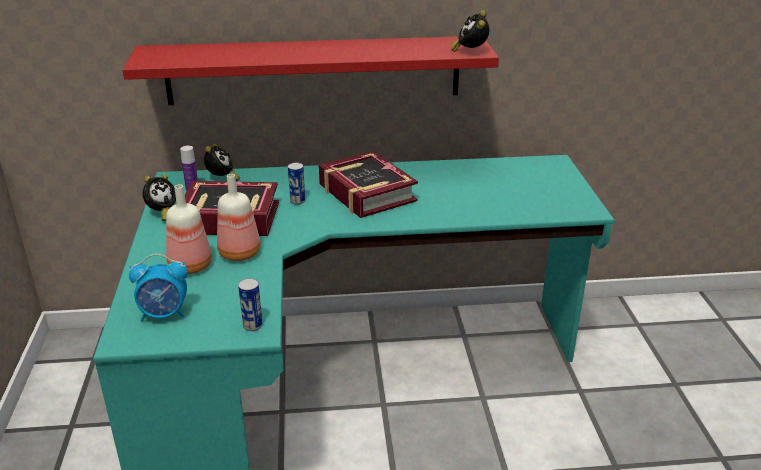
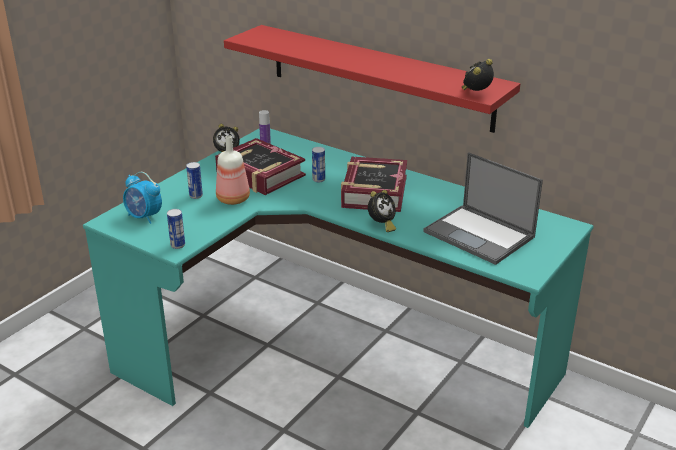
camera: 40 degrees right, 0 degrees up
(191, 267) = (196, 196): bottle -> can
(222, 179) = (293, 146): alarm clock -> alarm clock (381, 225)
(507, 194) = (480, 235): none -> laptop

